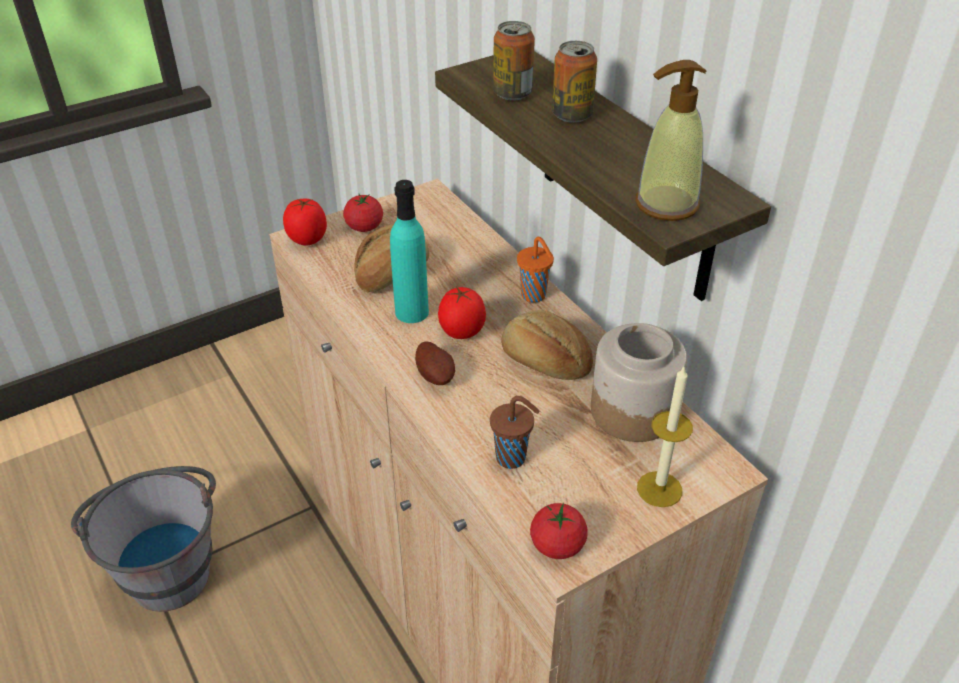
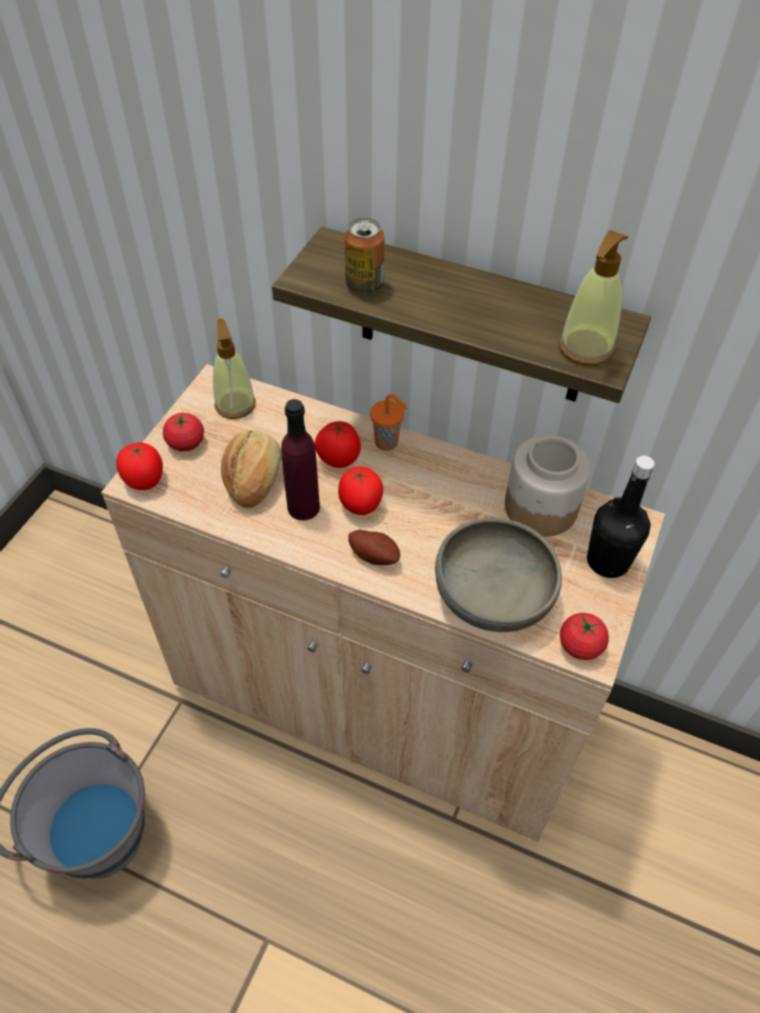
camera: 35 degrees left, 10 degrees up
(411, 312) = (303, 507): turquoise bottle -> purple bottle
(430, 215) = (235, 405): none -> soap dispenser
(477, 290) = (338, 459): none -> tomato
(513, 458) = (492, 594): brown cup -> grey bowl
(544, 362) = (446, 499): bread -> none
(572, 115) = (434, 288): can -> none
(659, 489) = (607, 561): candle -> black bottle

